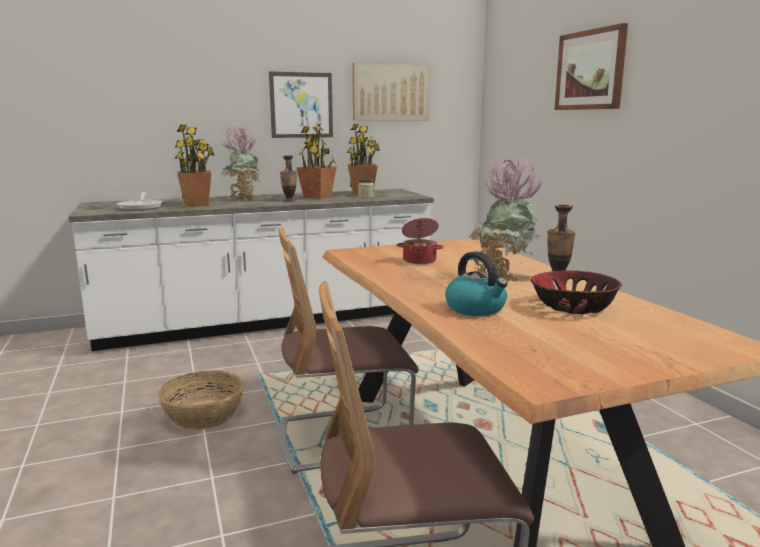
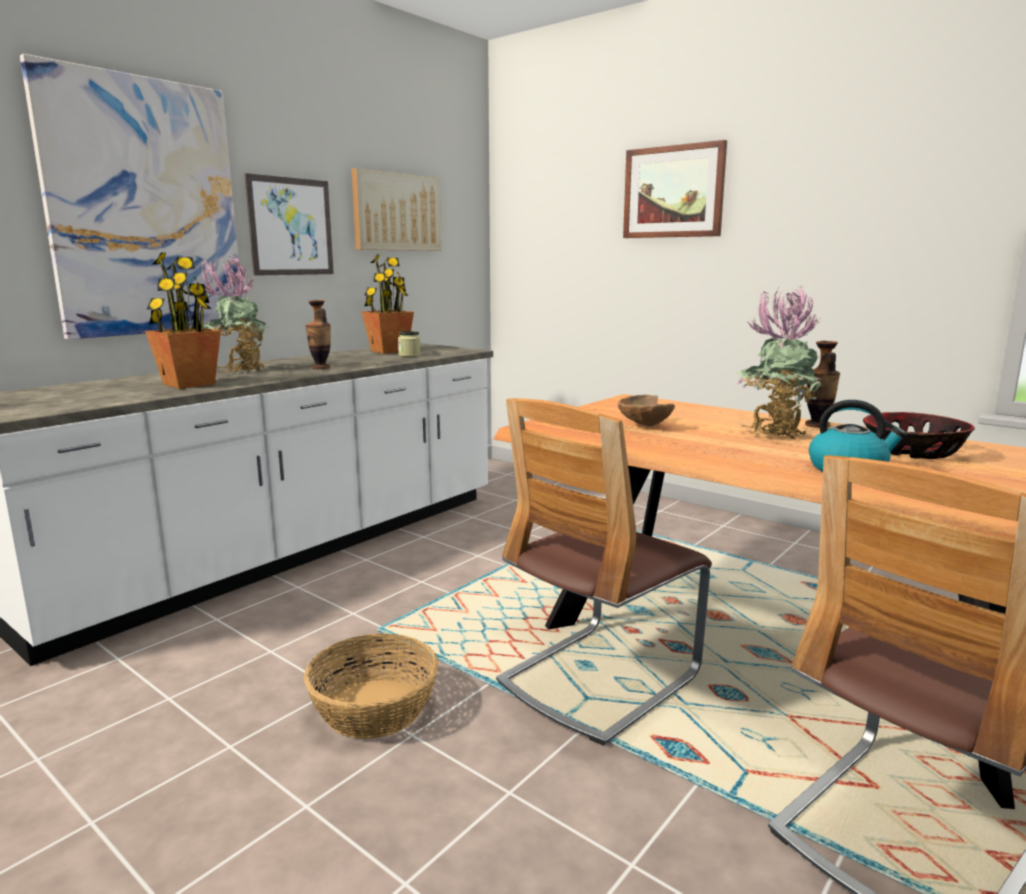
camera: 30 degrees left, 0 degrees up
(141, 207) = (98, 396): frying pan -> none
(201, 97) = (145, 209): none -> picture
(317, 197) = (343, 359): potted plant -> none
(419, 260) = (643, 426): cooking pot -> brown bowl

